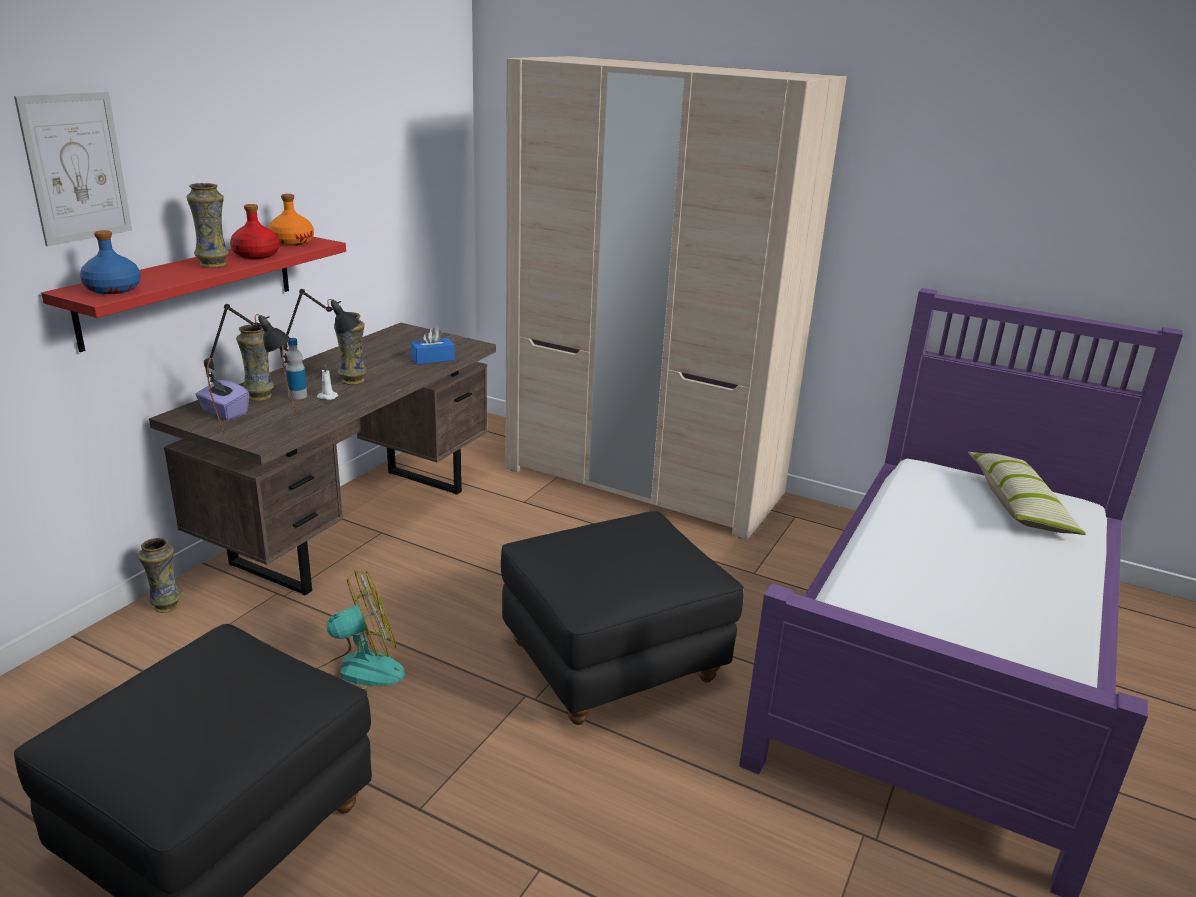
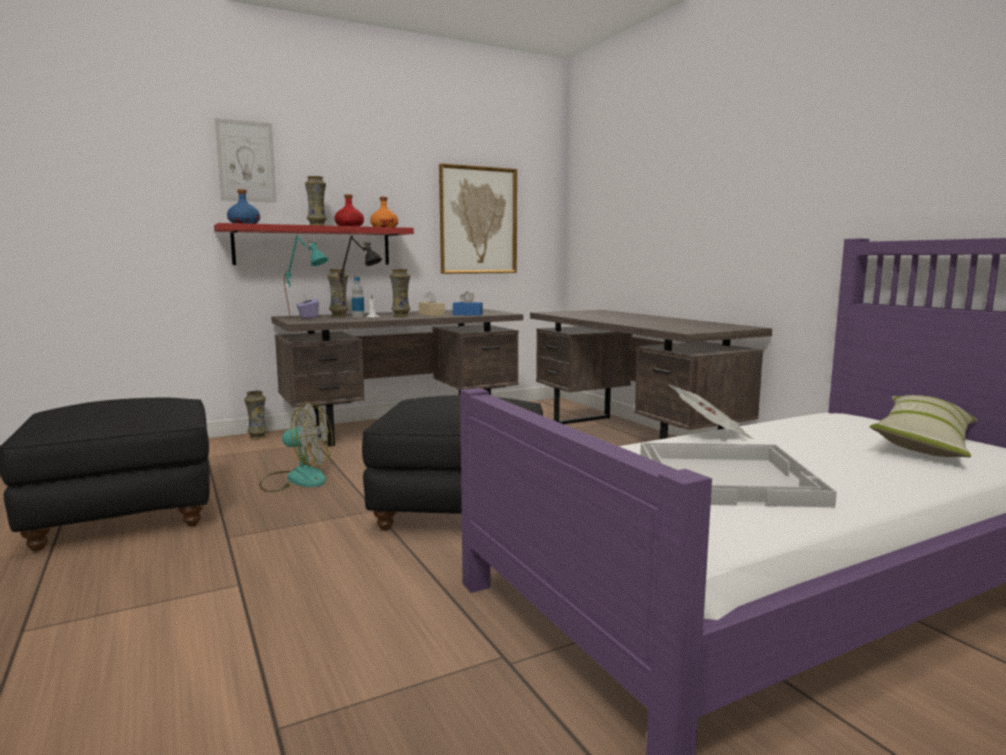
camera: 35 degrees right, 15 degrees down
(257, 429) = (308, 320): black table lamp -> turquoise table lamp
(386, 197) = (478, 220): none -> picture
(386, 368) = (431, 314): none -> beige tissue box
(643, 481) = (632, 439): beige wardrobe -> brown desk
(878, 536) = (710, 433): none -> newspaper
(973, 611) = (727, 477): none -> white tray

